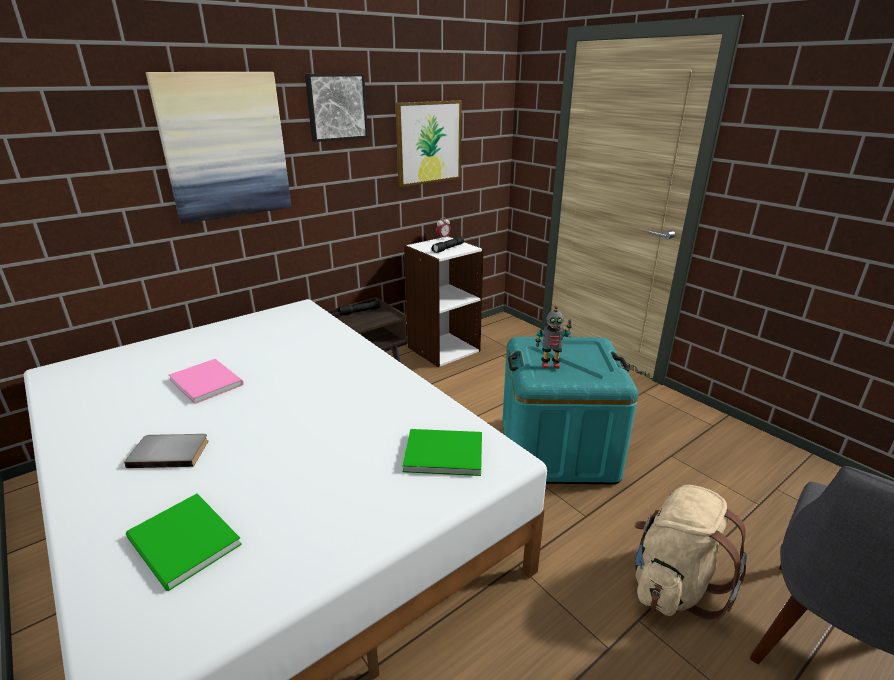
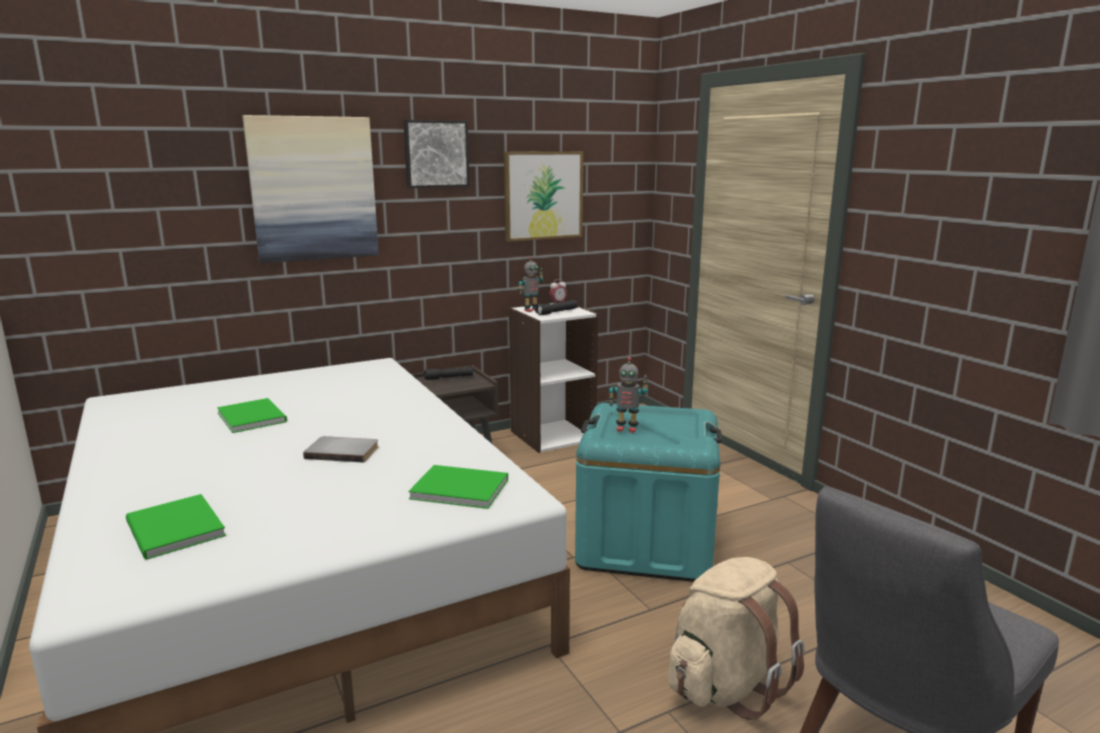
camera: 10 degrees right, 10 degrees down
(170, 452) = (192, 466): grey book -> grey book (343, 451)
(207, 381) = (253, 416): pink book -> green book
(425, 247) = (531, 310): none -> toy robot

